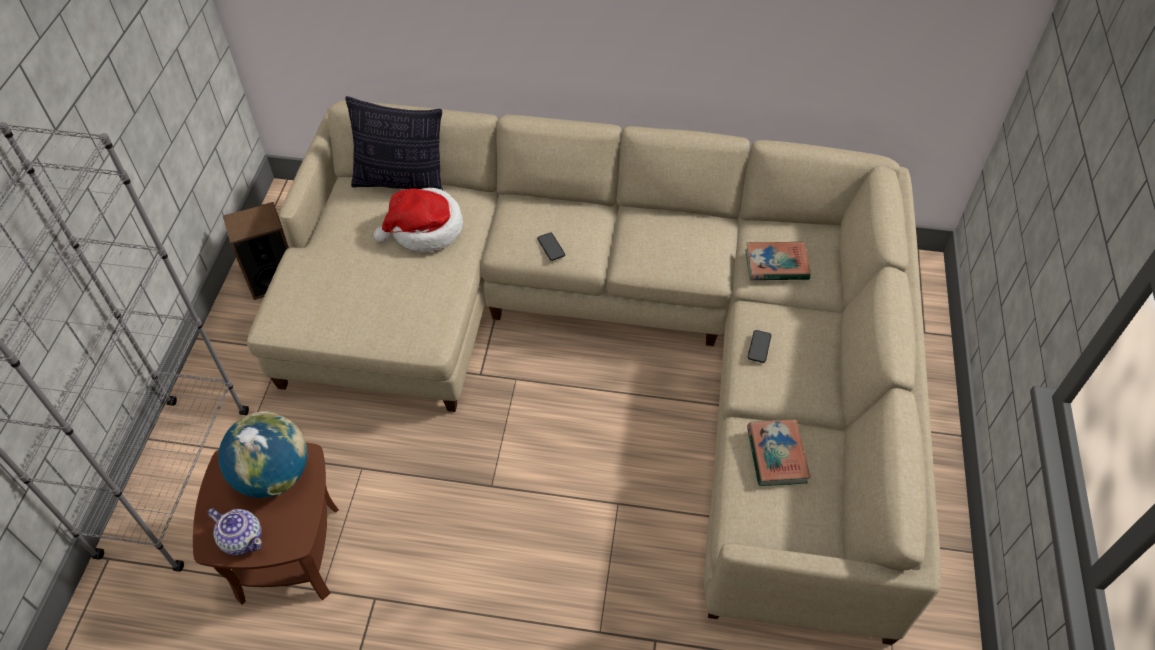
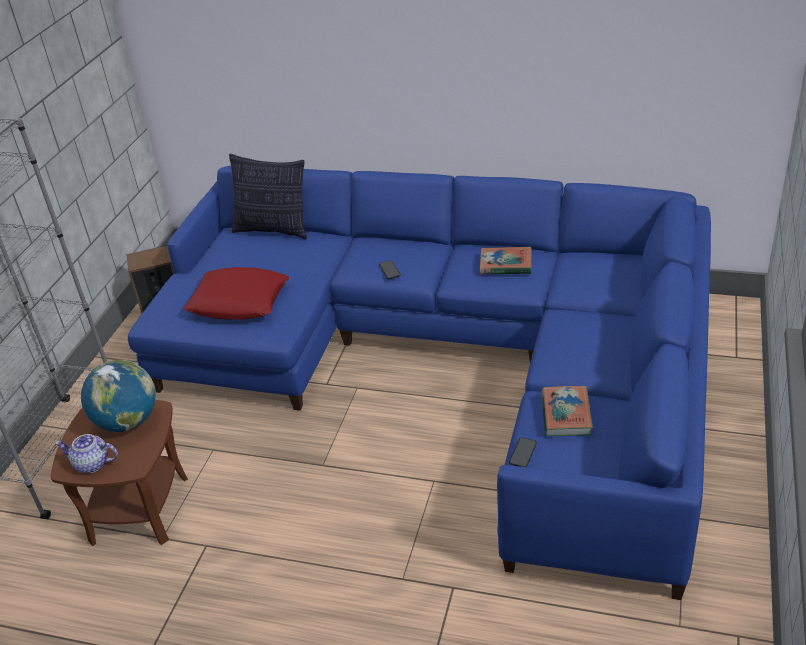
camera: 10 degrees right, 15 degrees down
(242, 538) = (92, 464): teapot -> teapot turned 150 degrees clockwise
(378, 293) = (239, 301): none -> red pillow
(424, 229) = (285, 258): hat -> none
(618, 341) = (452, 361): beige sofa -> blue sofa
(759, 347) = (561, 338): phone -> phone (523, 453)
(776, 265) = (585, 281): book -> book (505, 264)

